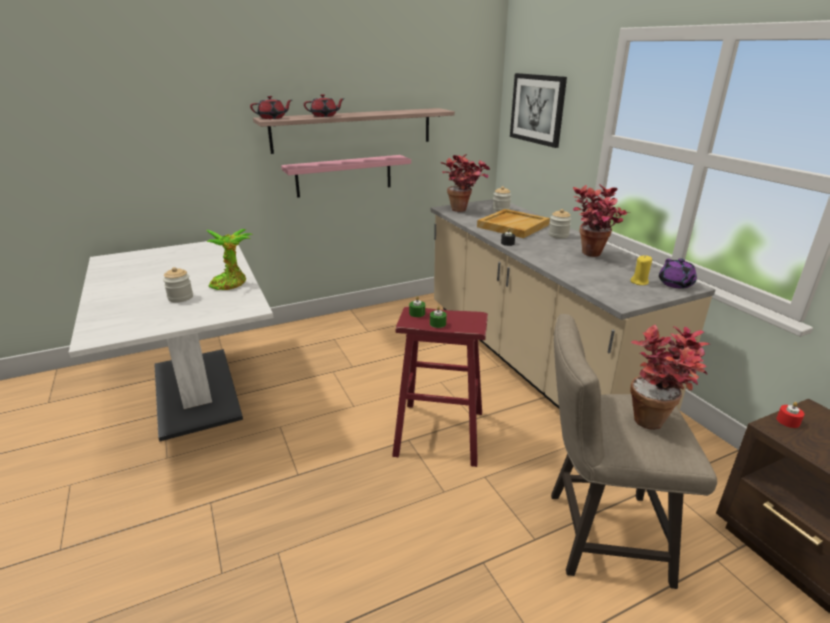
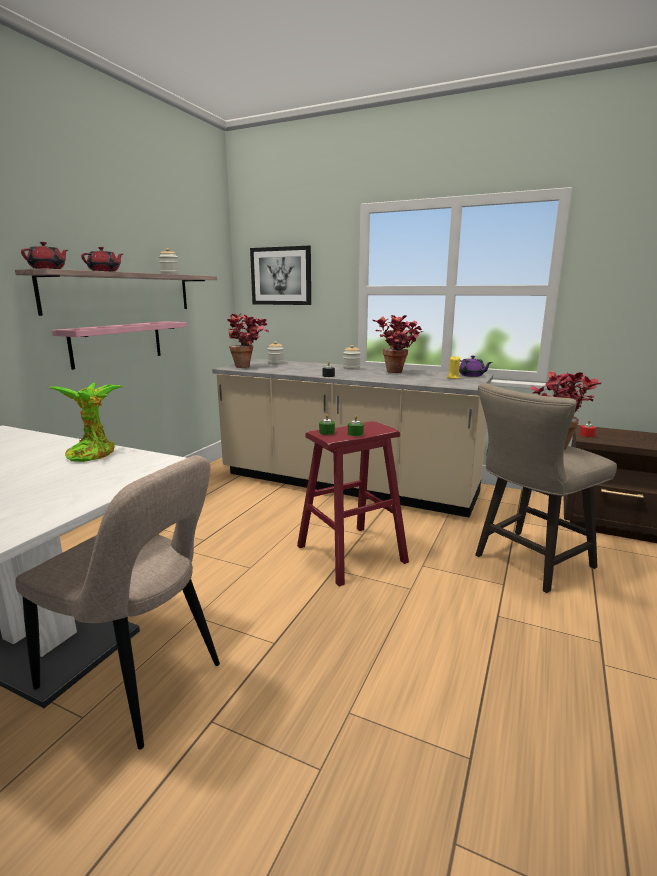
camera: 40 degrees left, 10 degrees down
(180, 297) = (46, 478): jar -> jar (170, 274)
(207, 453) = (137, 681): none -> beige chair
(513, 226) = (307, 368): beige tray -> none

